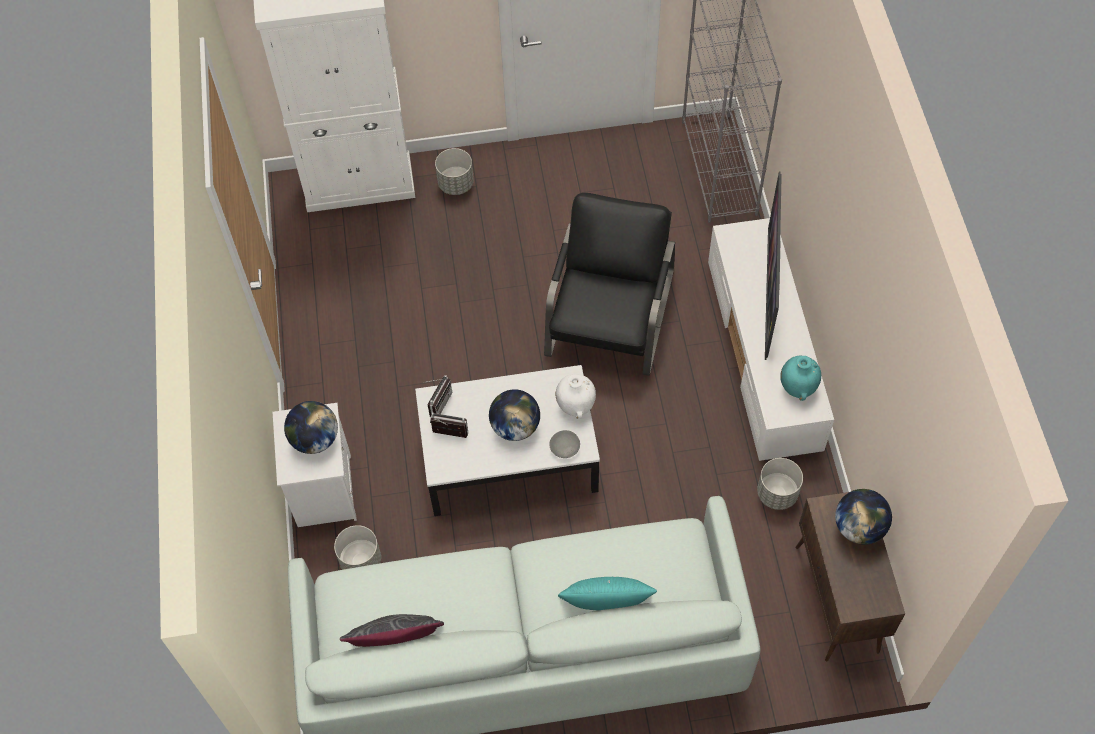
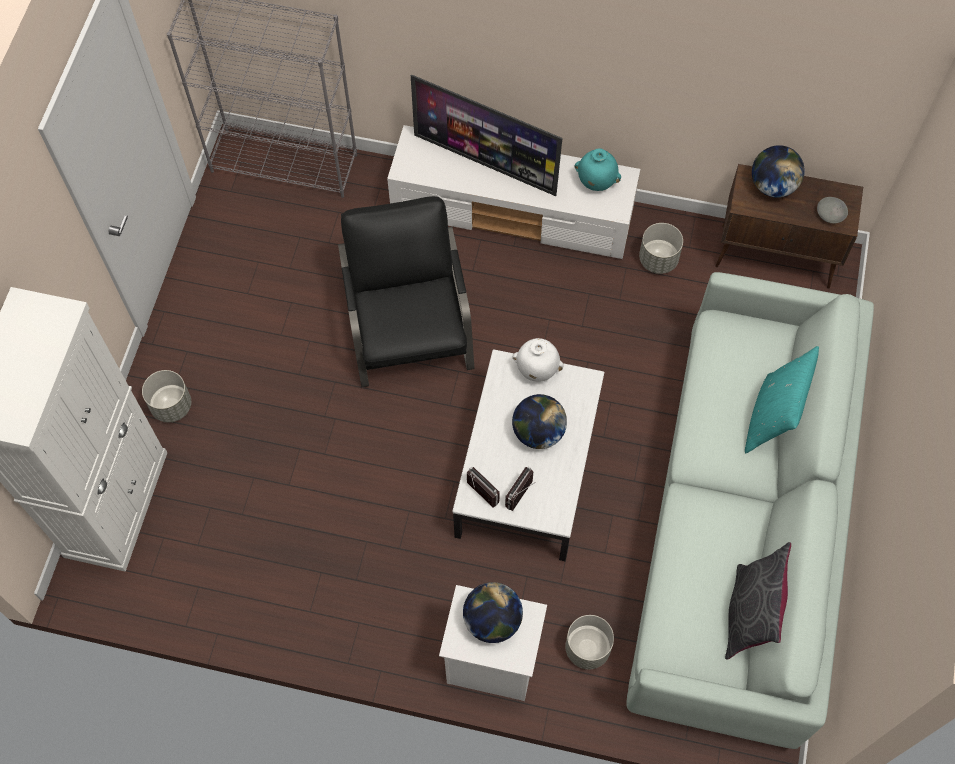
camera: 70 degrees left, 5 degrees up
(564, 448) = (580, 396): grey bowl -> grey bowl (831, 214)
(609, 316) = (408, 322): black armchair -> black armchair turned 45 degrees clockwise

